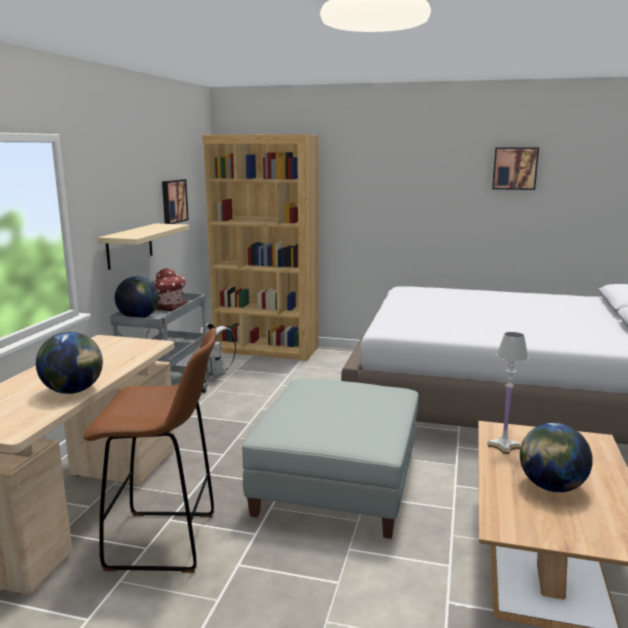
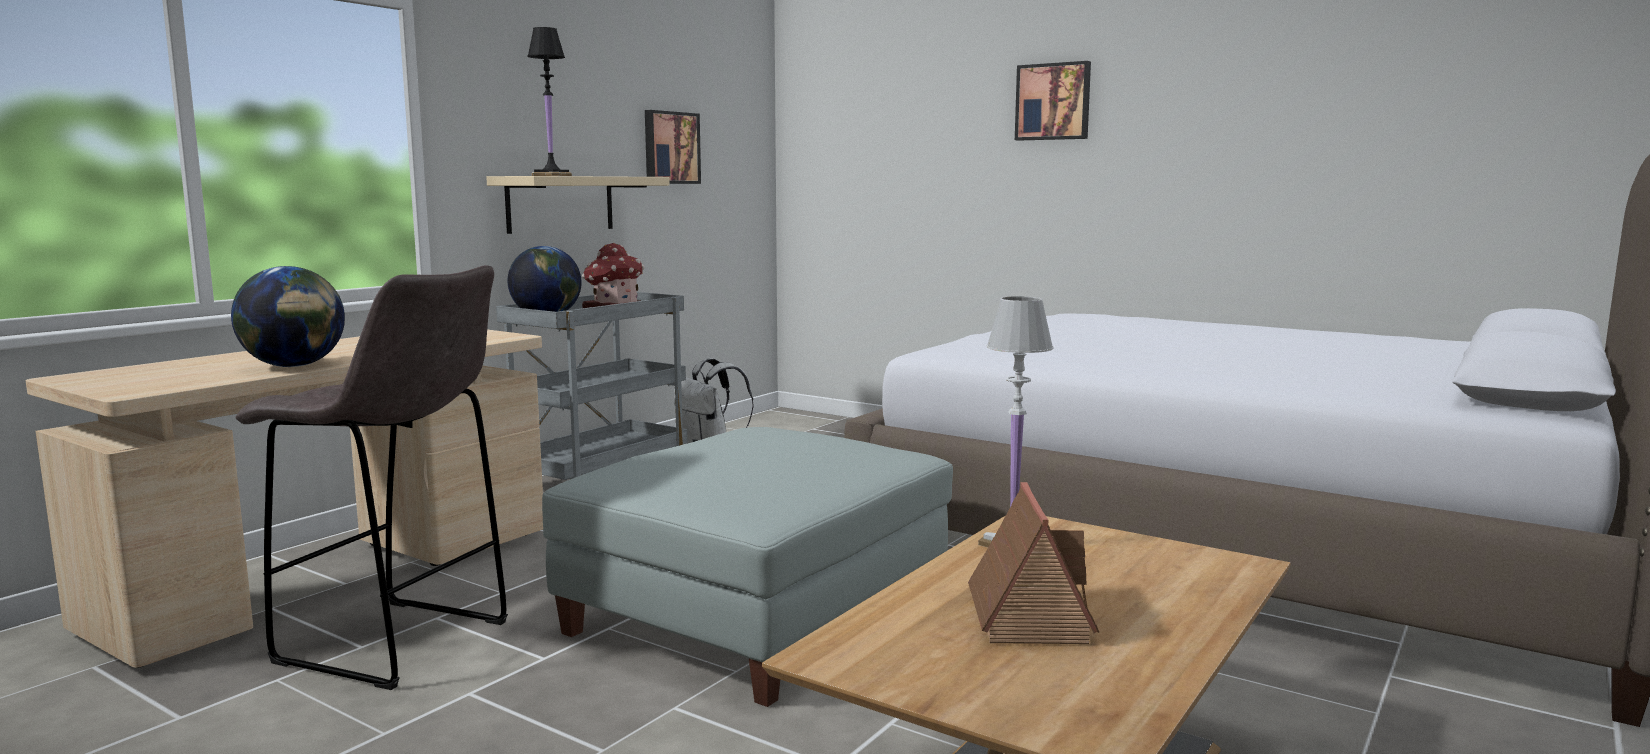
camera: 20 degrees right, 5 degrees down
(133, 233) = (551, 175): none -> black table lamp
(166, 541) = (399, 643): brown stool -> grey stool
(266, 349) = (836, 427): brown bookcase -> none
(515, 168) = (1307, 76): picture -> picture (1053, 102)
(551, 487) = (1027, 615): globe -> toy house

